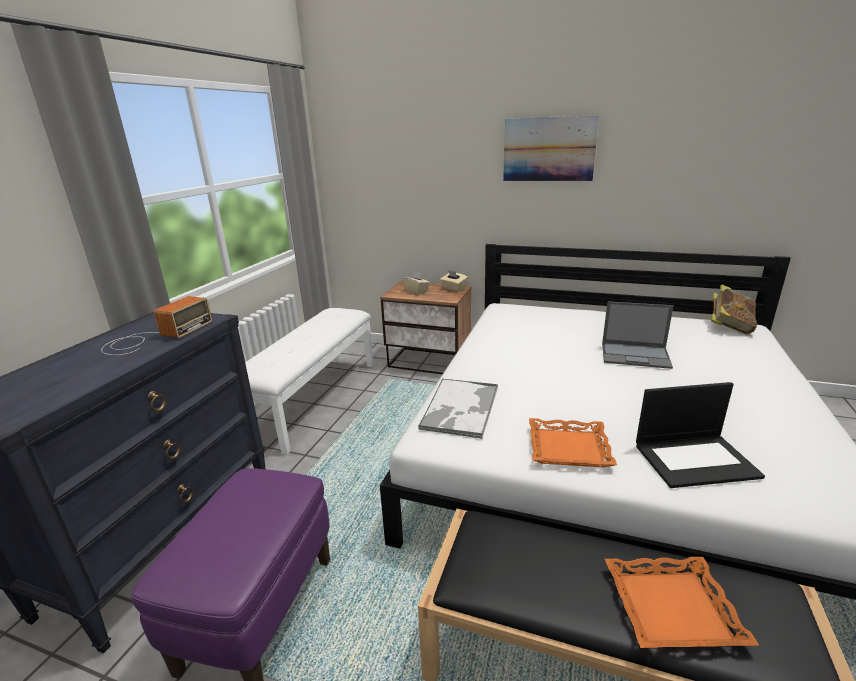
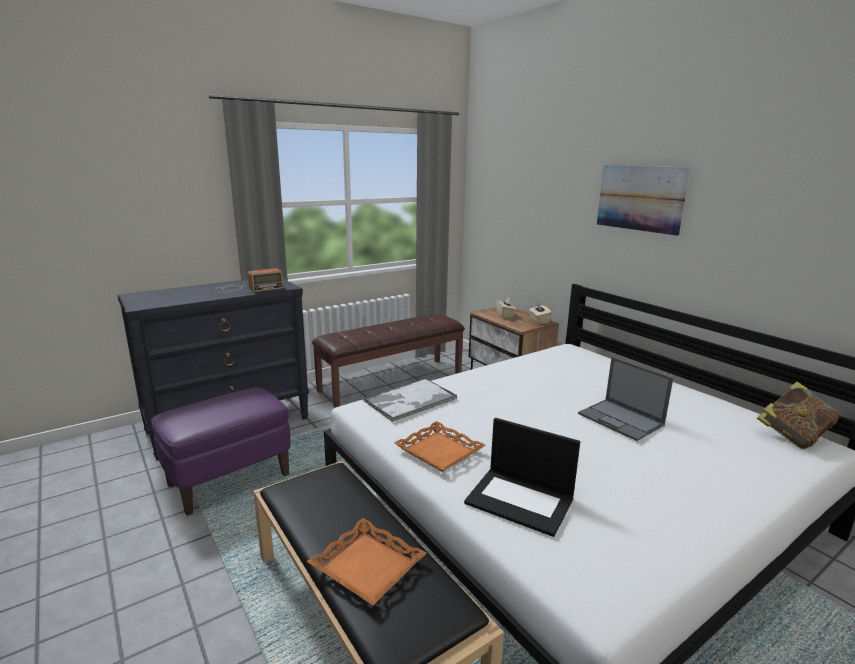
camera: 35 degrees right, 5 degrees down
(313, 399) = (391, 381): white bench -> brown bench

